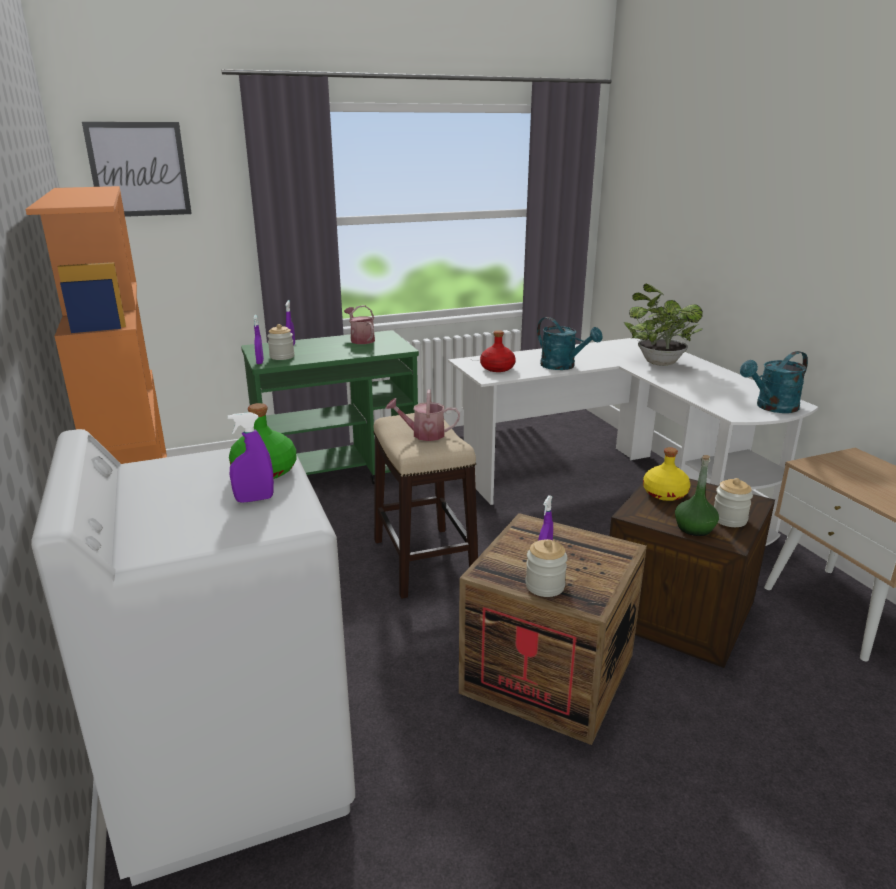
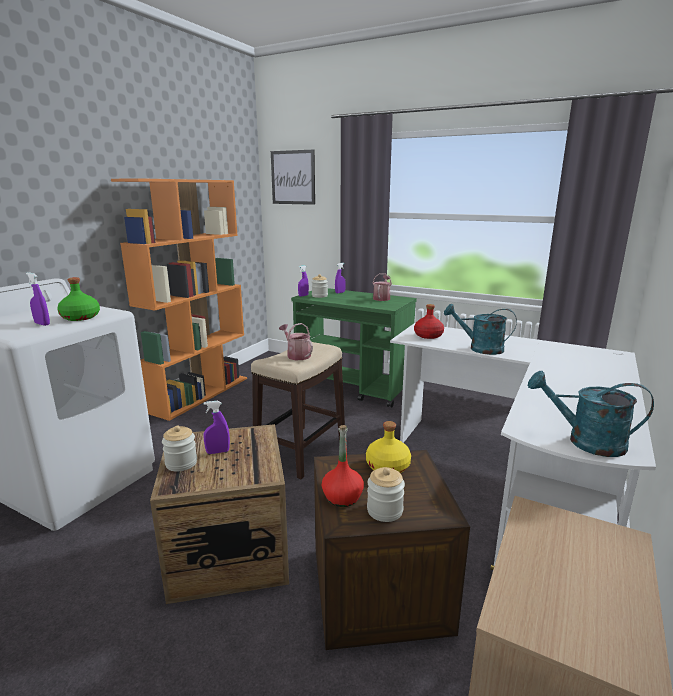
camera: 50 degrees right, 5 degrees down
(563, 366) = (479, 348): turquoise watering can -> turquoise watering can turned 105 degrees clockwise
(657, 361) = (578, 371): potted plant -> none
(694, 528) = (342, 497): green bottle -> red bottle

